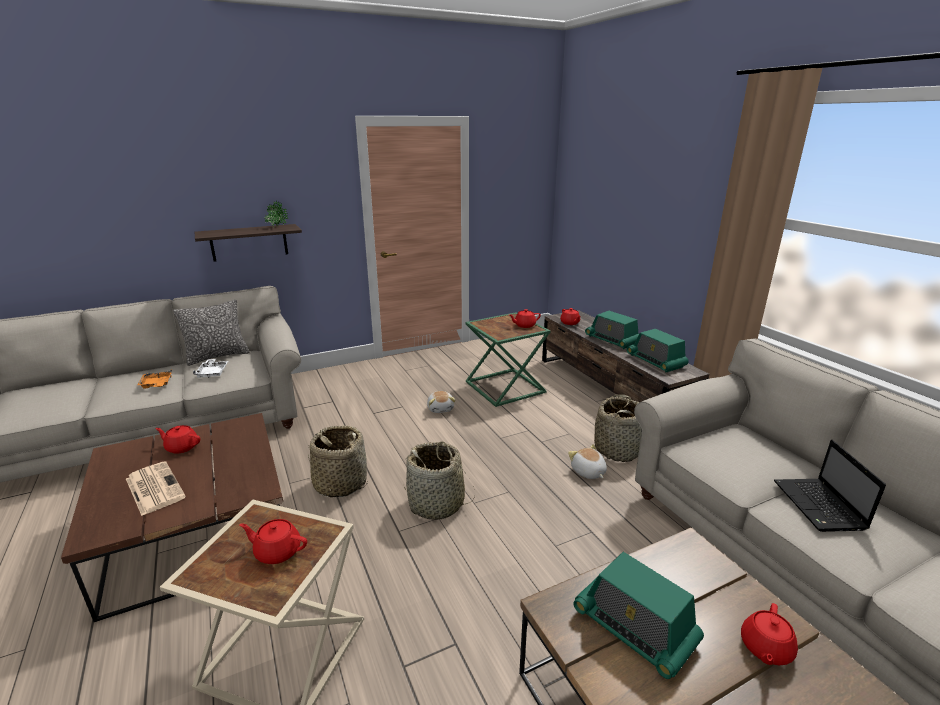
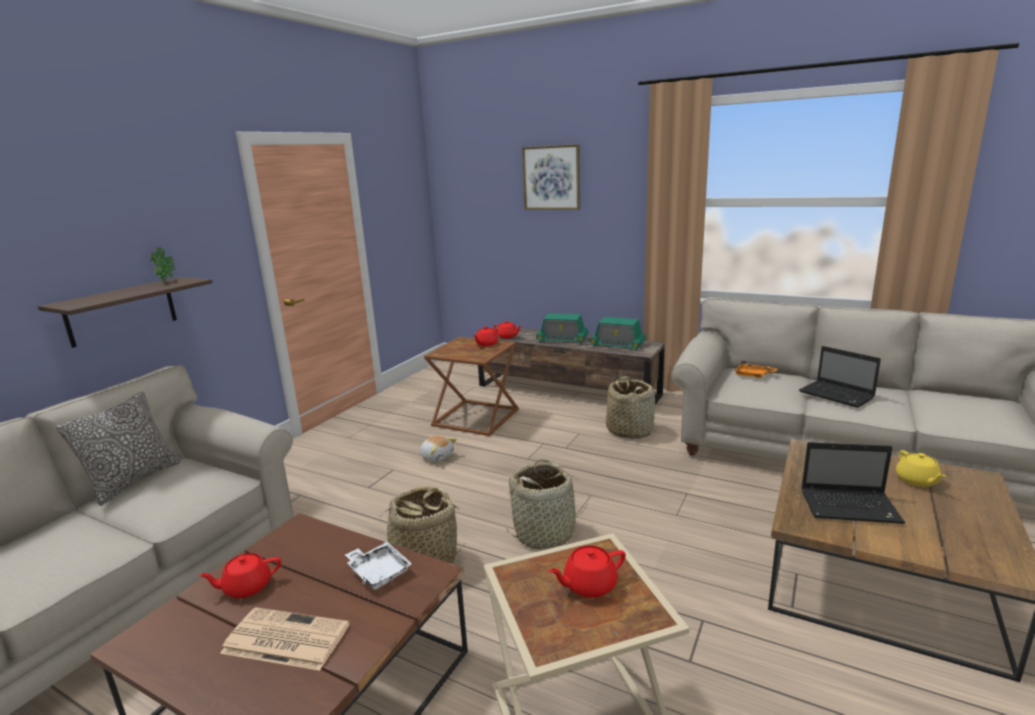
camera: 35 degrees left, 5 degrees down
(156, 384) = (80, 543): orange tray -> orange tray (753, 375)
(213, 373) = (161, 498): white tray -> white tray (378, 572)
(506, 388) = (477, 417): green side table -> brown side table
(588, 472) = (630, 454): plush toy -> none
(634, 627) = (851, 507): radio -> laptop
(647, 172) = (551, 178): none -> picture
(765, 648) = (917, 481): red teapot -> yellow teapot

